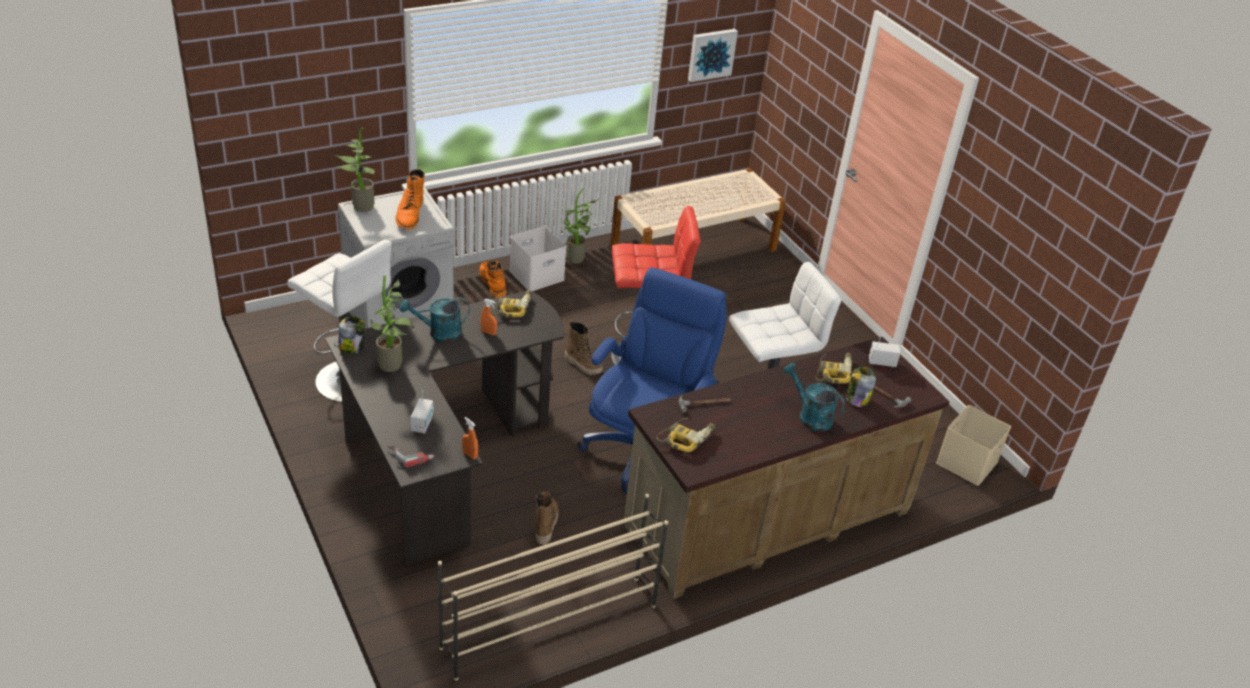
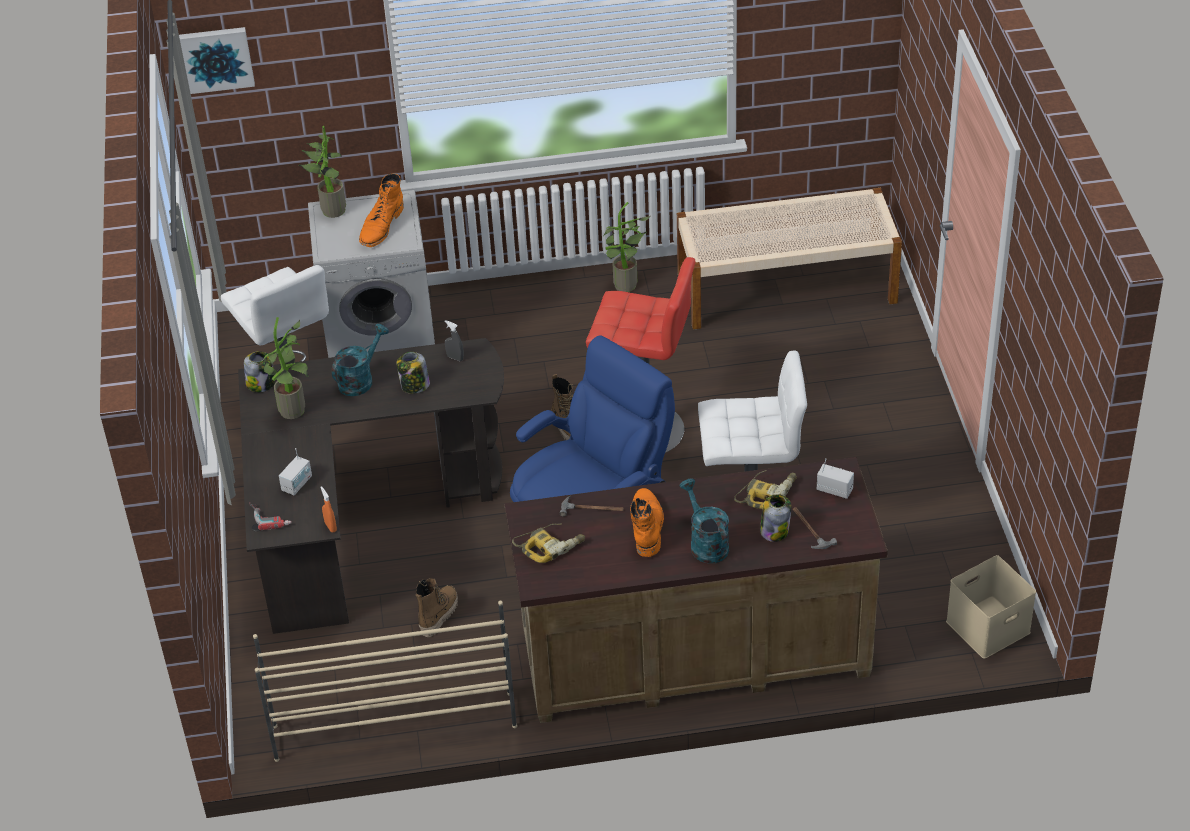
camera: 25 degrees right, 5 degrees up
(439, 333) = (360, 379): turquoise watering can -> turquoise watering can turned 120 degrees clockwise
(488, 332) = (414, 386): orange spray bottle -> jar
(492, 283) = (509, 307): orange boot -> orange boot (646, 526)
(512, 307) = (455, 358): power drill -> grey spray bottle
(537, 274) = (567, 302): white storage box -> none
(711, 54) = (811, 42): picture -> picture (216, 58)

